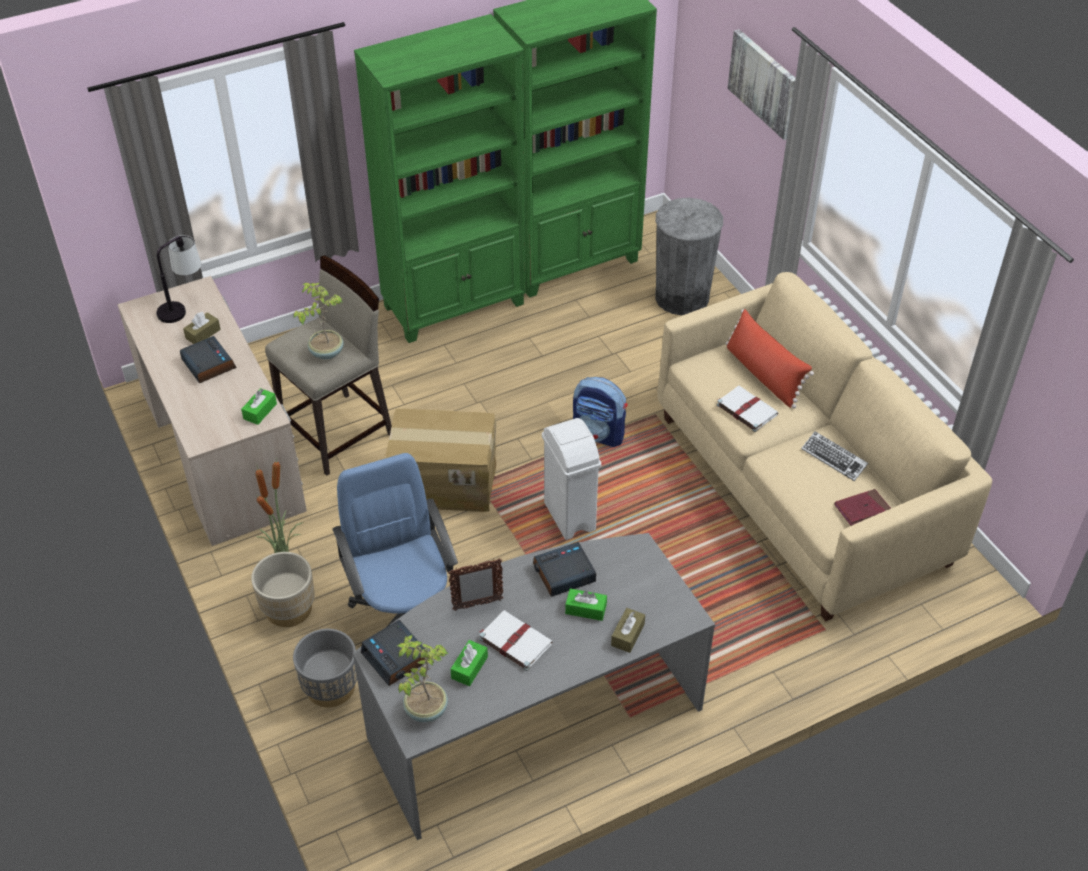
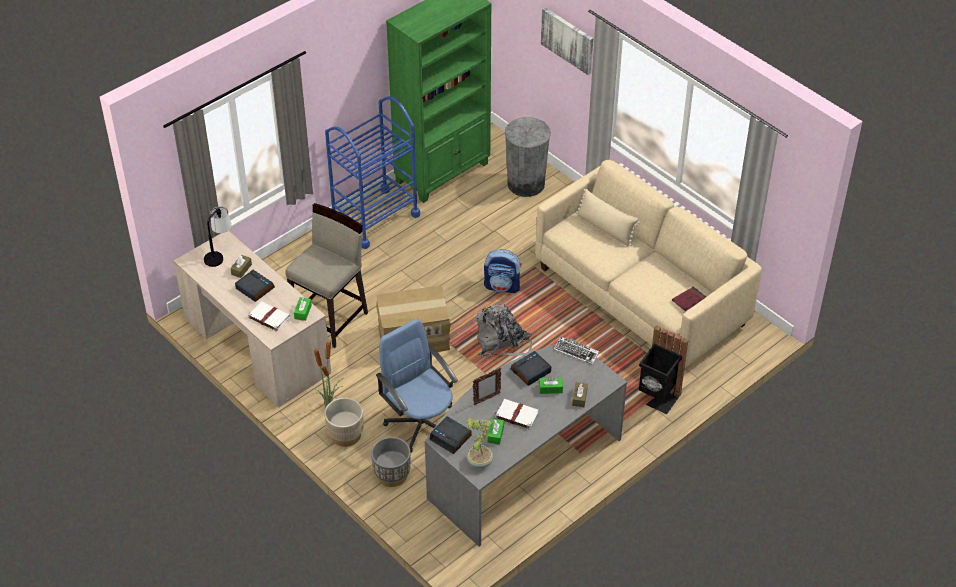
camera: 15 degrees left, 0 degrees up
(326, 352) = (328, 266): potted plant -> none
(455, 305) = (375, 218): green bookcase -> blue cart
(569, 517) = (502, 343): white trash can -> grey backpack
(746, 409) = (601, 252): white book -> white book (268, 317)
(763, 375) = (605, 228): red pillow -> beige pillow
(780, 654) = (657, 398): none -> black trash can
(834, 459) = (663, 273): keyboard -> keyboard (576, 352)

